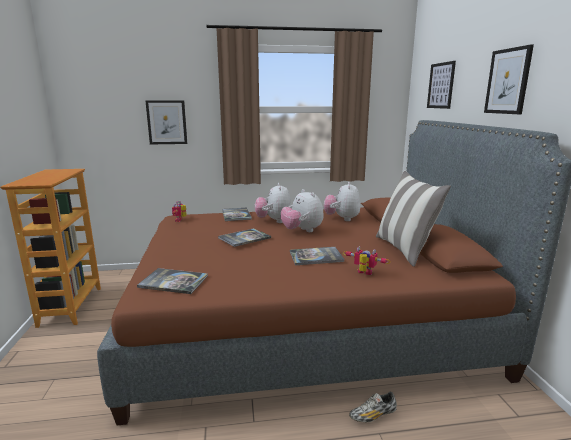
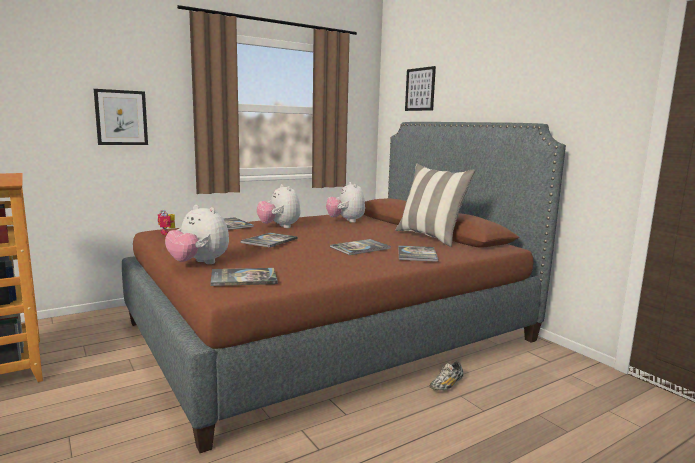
camera: 25 degrees left, 5 degrees down
(302, 231) = (320, 232): plush toy -> plush toy (199, 263)
(363, 273) = (417, 254): toy robot -> book
(508, 81) = (493, 84): picture -> none

